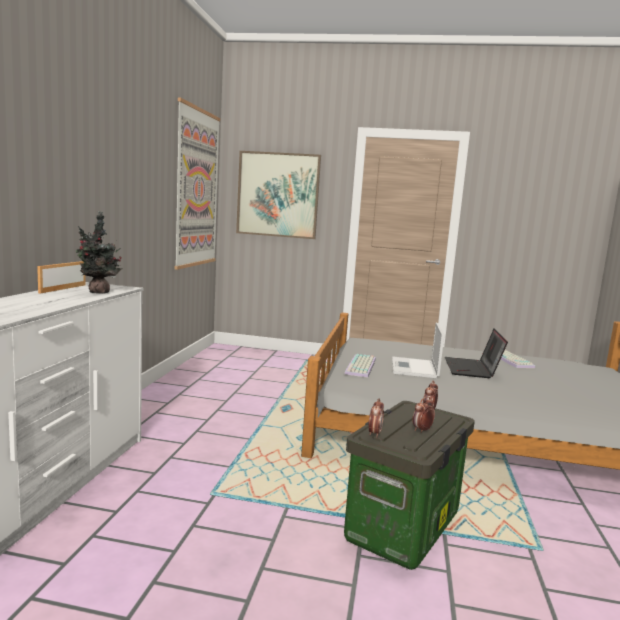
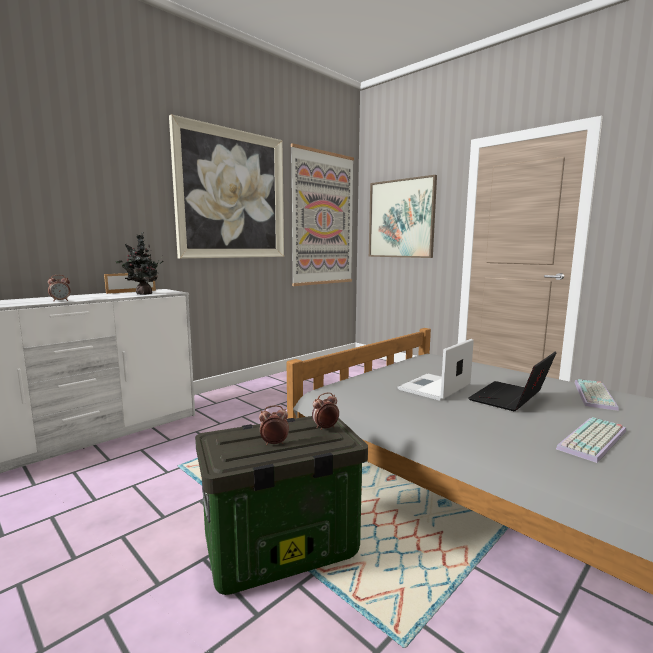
camera: 35 degrees right, 0 degrees up
(133, 158) = (232, 195): none -> picture
(362, 367) = (377, 379): keyboard -> keyboard (594, 441)
(374, 433) = (222, 435): alarm clock -> alarm clock (60, 301)

